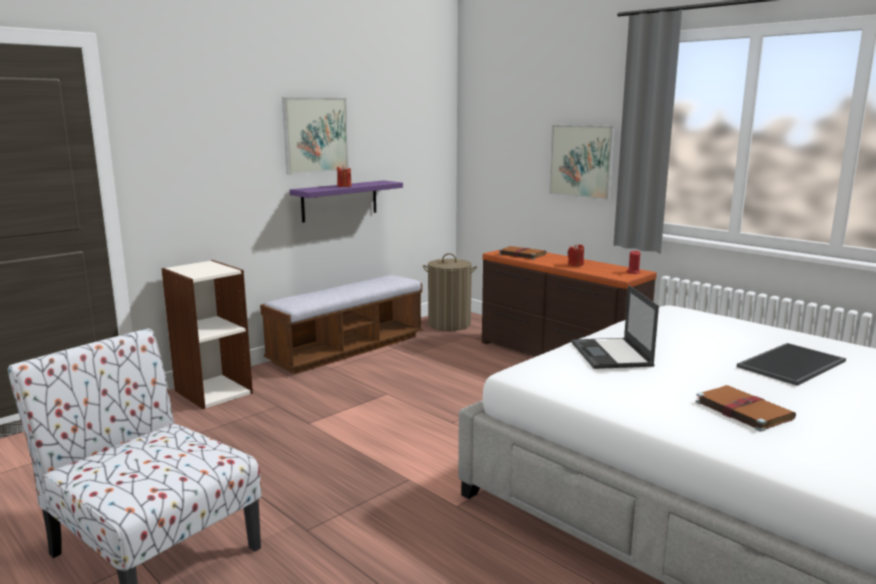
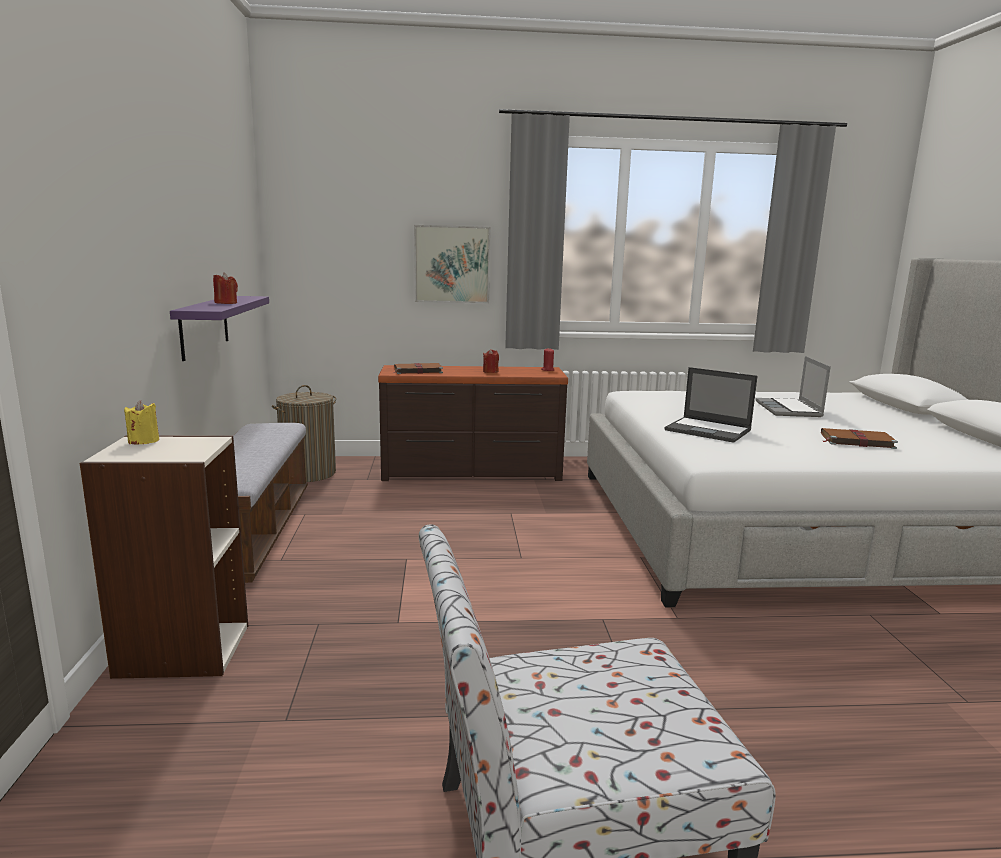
camera: 50 degrees left, 0 degrees up
(207, 264) = (143, 441): none -> yellow candle
(315, 135) = (181, 227): picture -> none
(792, 365) = (789, 409): tray -> laptop

